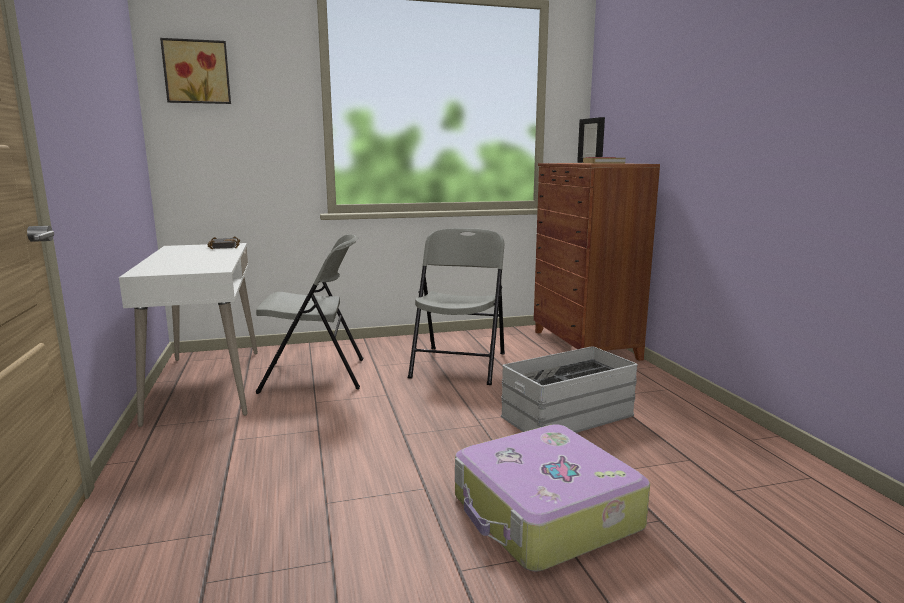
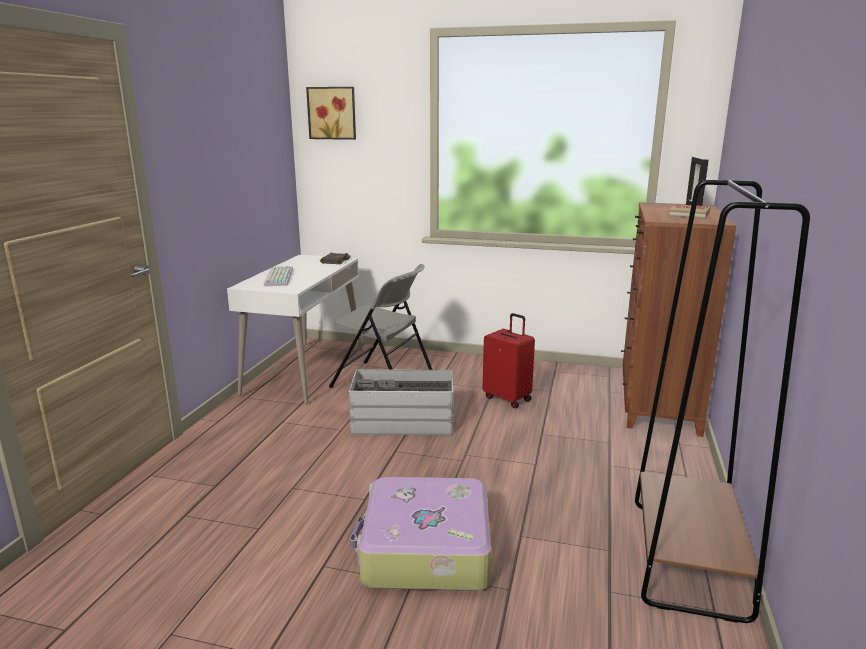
camera: 30 degrees right, 5 degrees up
(175, 262) = (277, 277): none -> keyboard
(459, 365) = (508, 398): grey chair -> red suitcase
(568, 416) = (546, 474): grey storage box -> grey storage box (402, 422)
(747, 447) = (687, 559): none -> clothes rack

